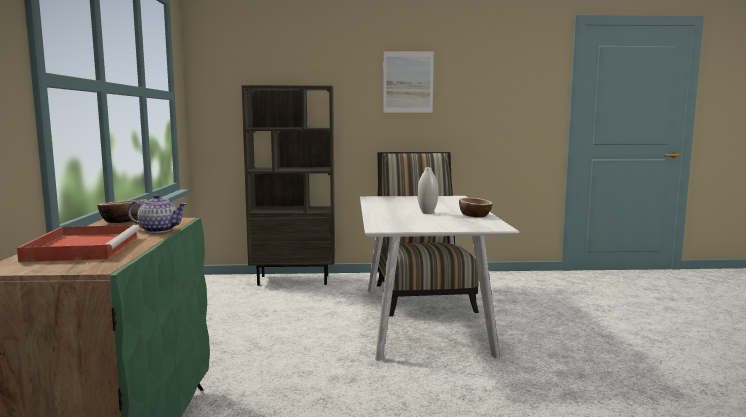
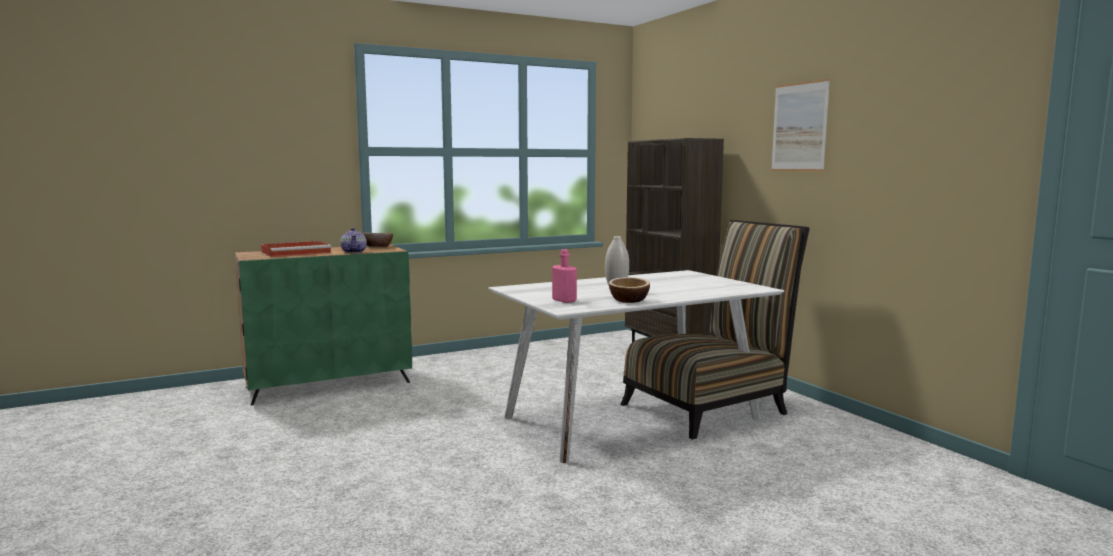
camera: 65 degrees right, 0 degrees up
(461, 224) = (564, 300): none -> pink bottle

